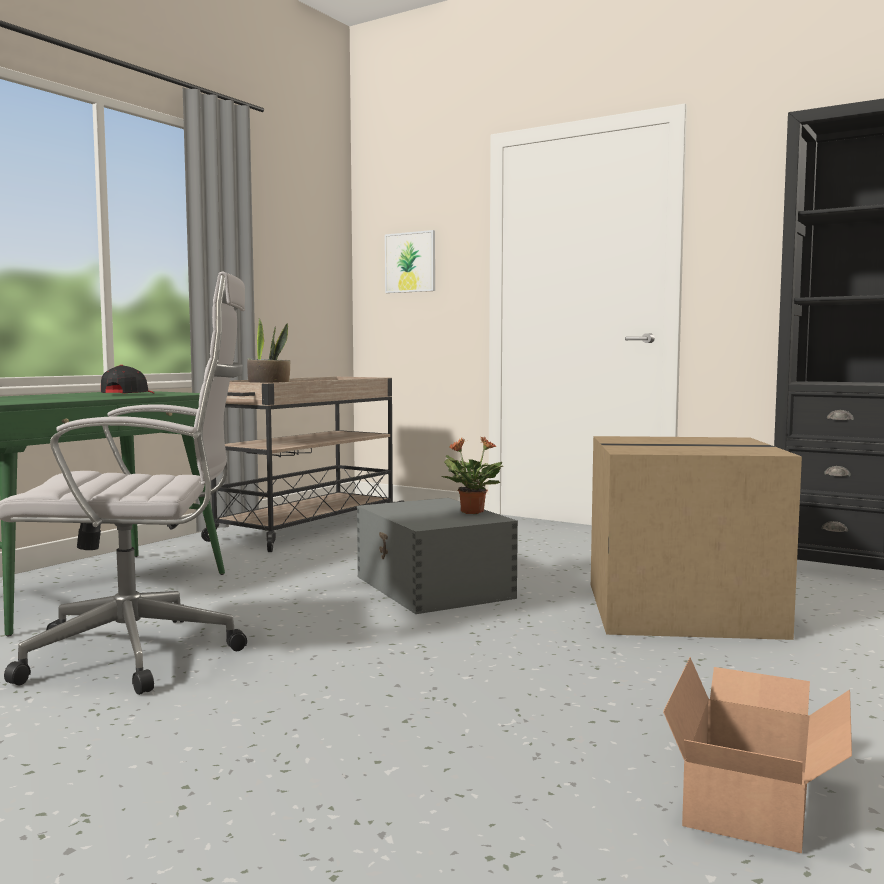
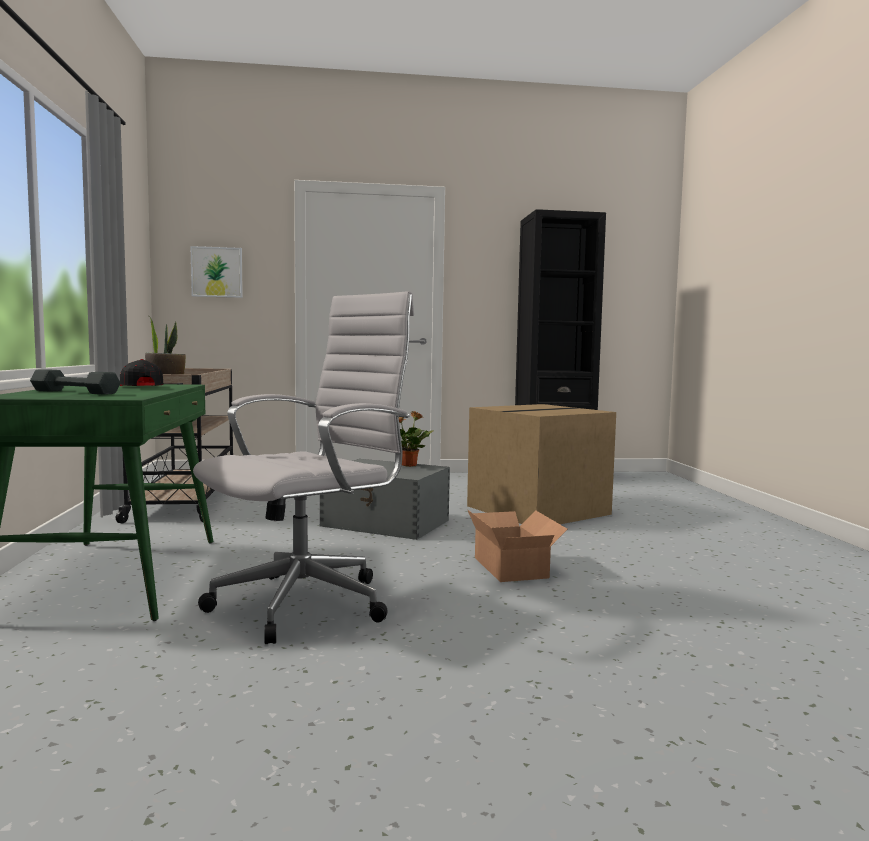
camera: 40 degrees left, 0 degrees up
(24, 397) = (75, 392): none -> grey dumbbell
(756, 798) = (738, 577): cardboard box -> cardboard box (513, 566)

